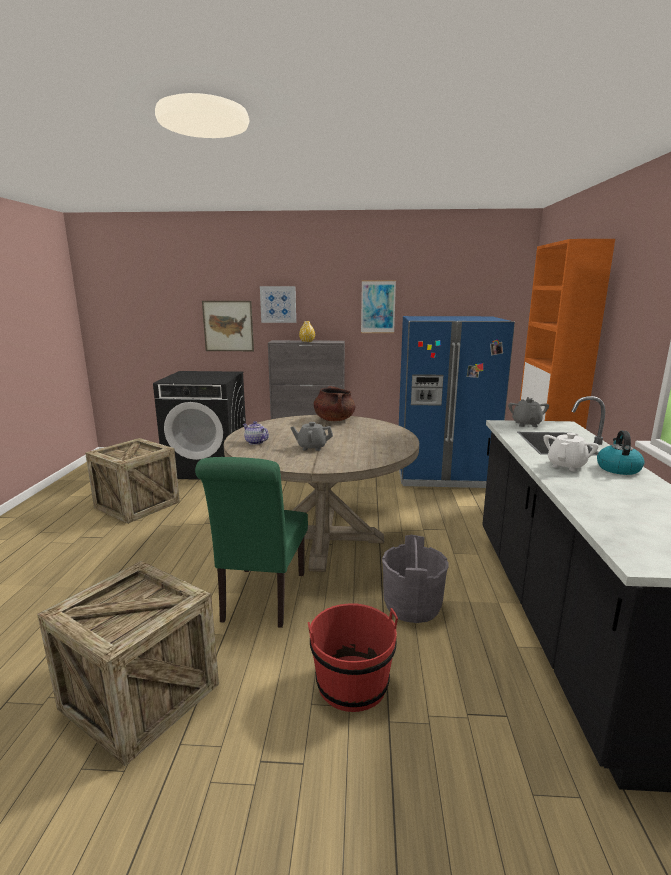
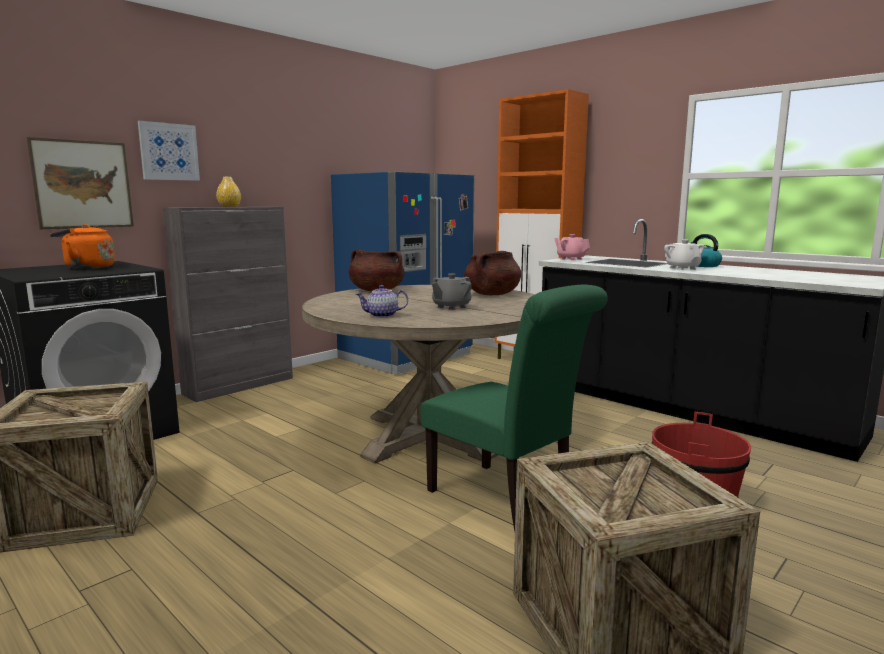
camera: 50 degrees left, 5 degrees down
(208, 376) = (87, 268): none -> orange kettle
(378, 307) = (301, 162): picture -> none
(382, 443) = (492, 294): none -> brown cooking pot
(412, 606) = (605, 443): grey bucket -> none
(526, 424) = (571, 259): grey teapot -> pink teapot

